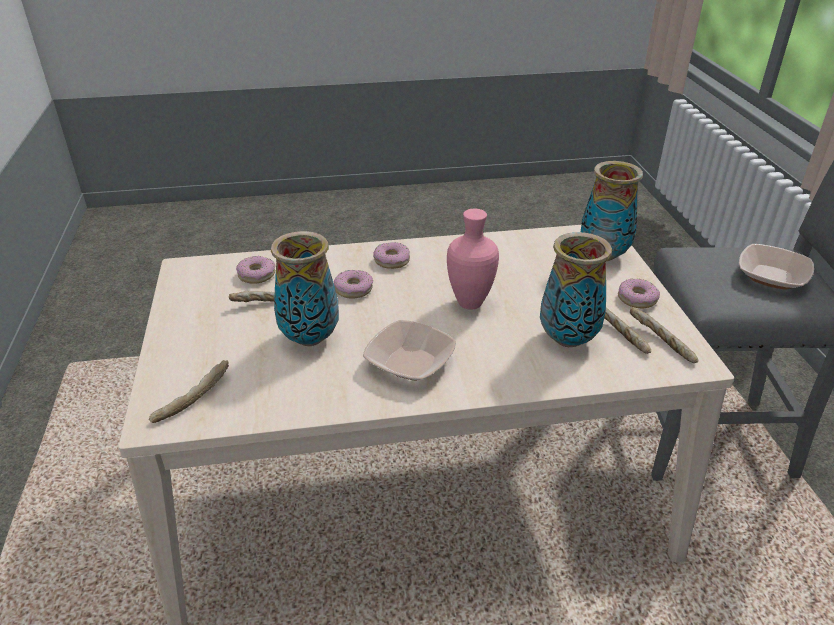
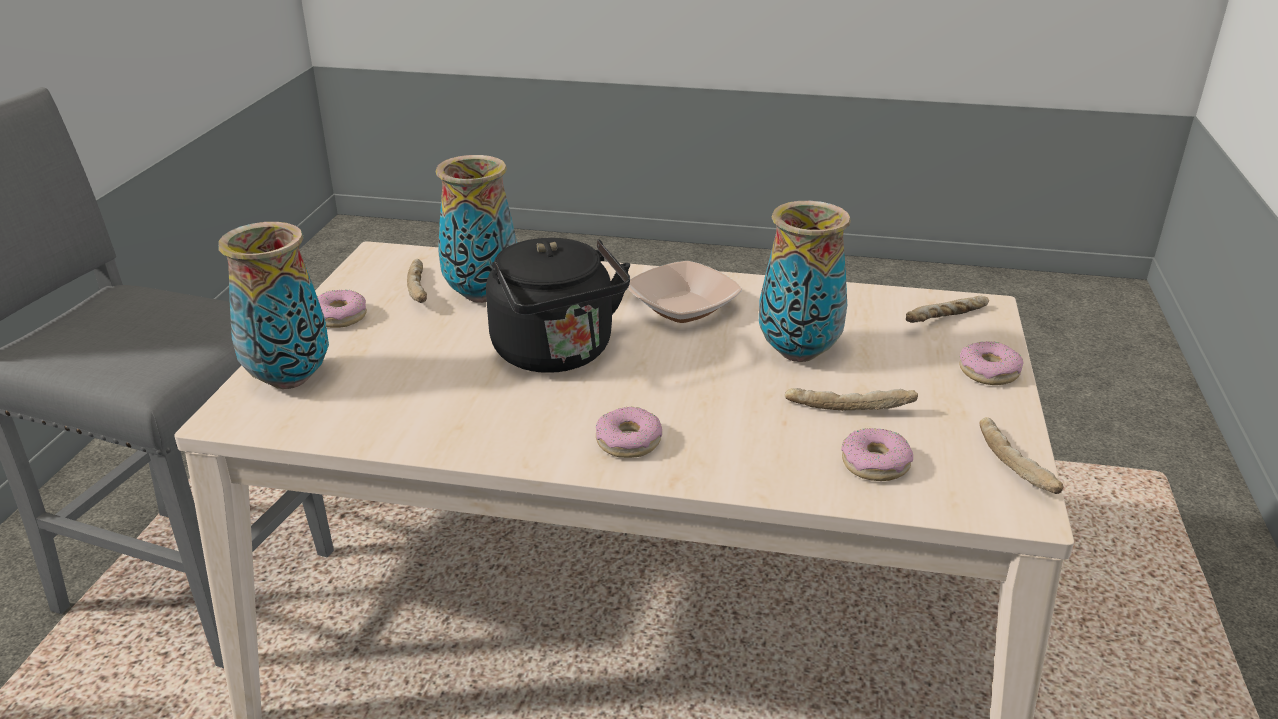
camera: 160 degrees left, 5 degrees down
(353, 289) = (715, 405): donut -> donut (989, 372)
(470, 302) = (557, 354): pink vase -> black kettle
(660, 342) = (386, 275): bread -> bread (1016, 465)
(771, 277) = (110, 327): bowl -> none

